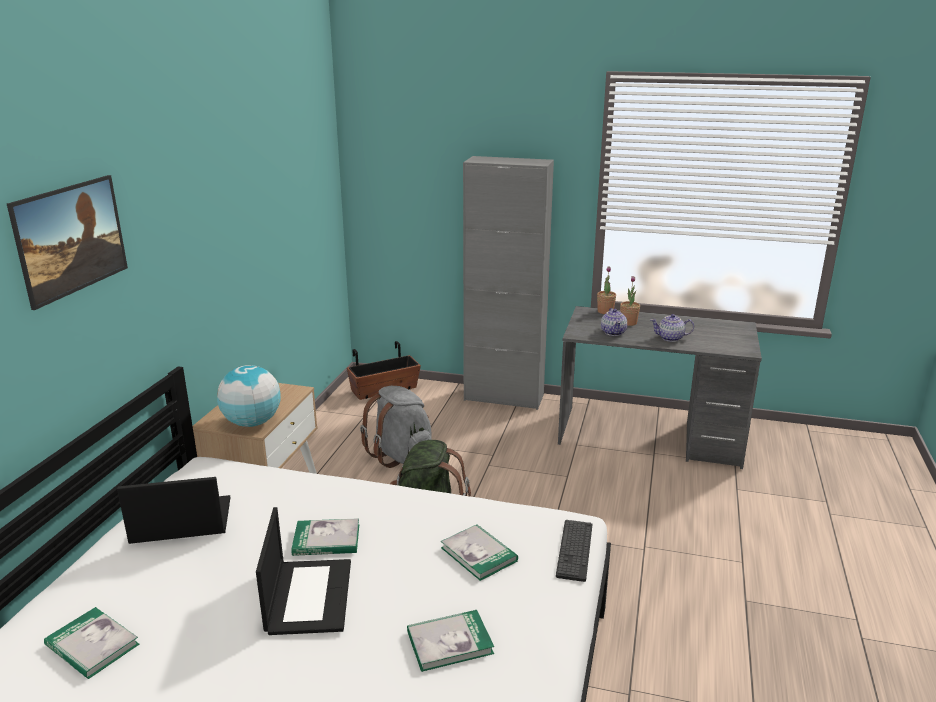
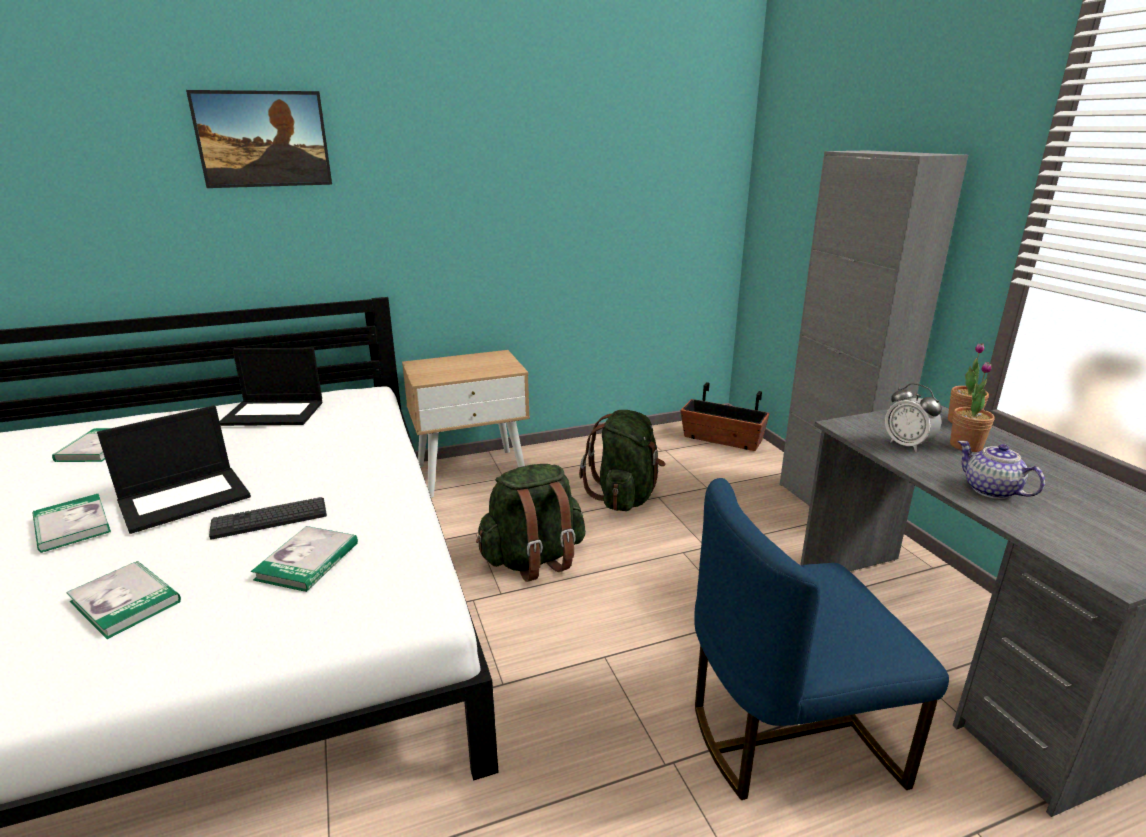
camera: 55 degrees right, 0 degrees up
(180, 522) = (274, 413): laptop -> laptop turned 135 degrees clockwise
(252, 423) = (433, 375): globe -> none
(326, 540) = (285, 474): book -> book (72, 525)
(401, 456) = (625, 497): grey backpack -> green backpack
(574, 550) = (357, 628): keyboard -> keyboard (269, 519)
(613, 332) = (907, 445): teapot -> alarm clock
(655, 505) = (788, 735): none -> blue chair

